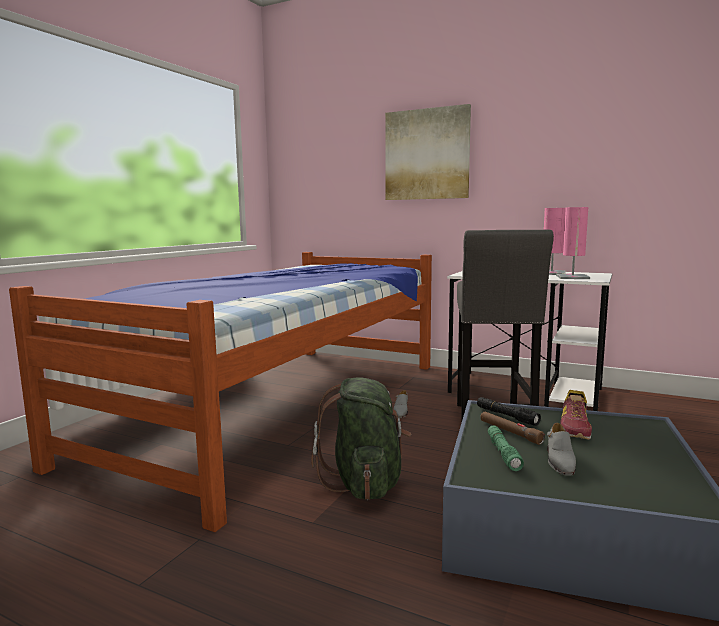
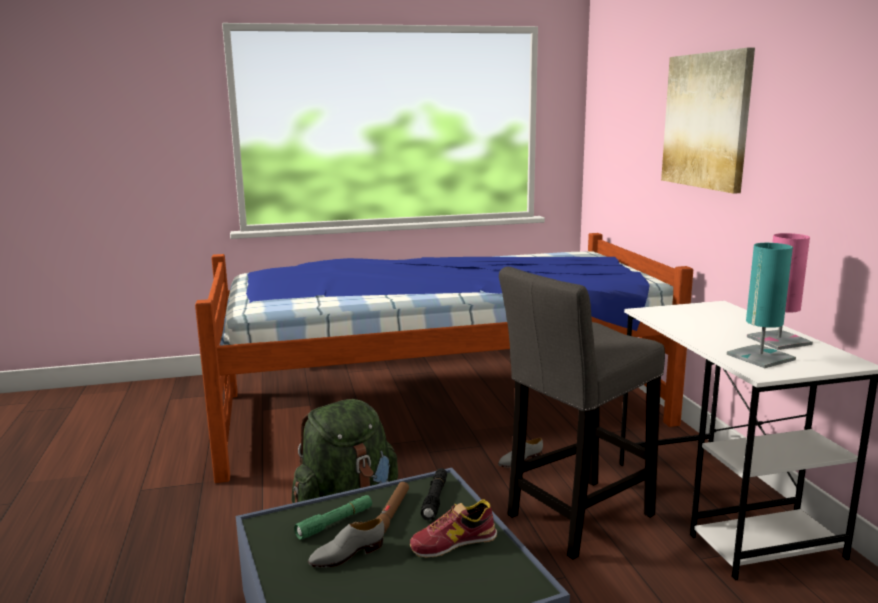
camera: 50 degrees right, 5 degrees up
(572, 277) = (760, 357): pink table lamp -> turquoise table lamp

